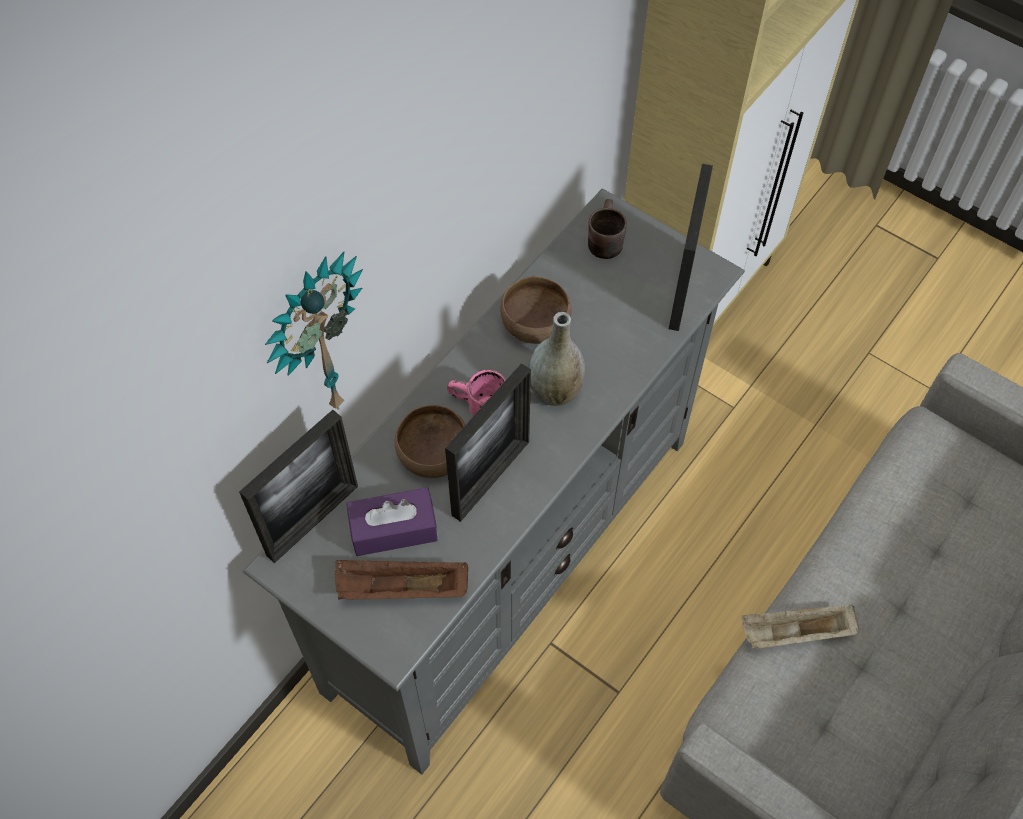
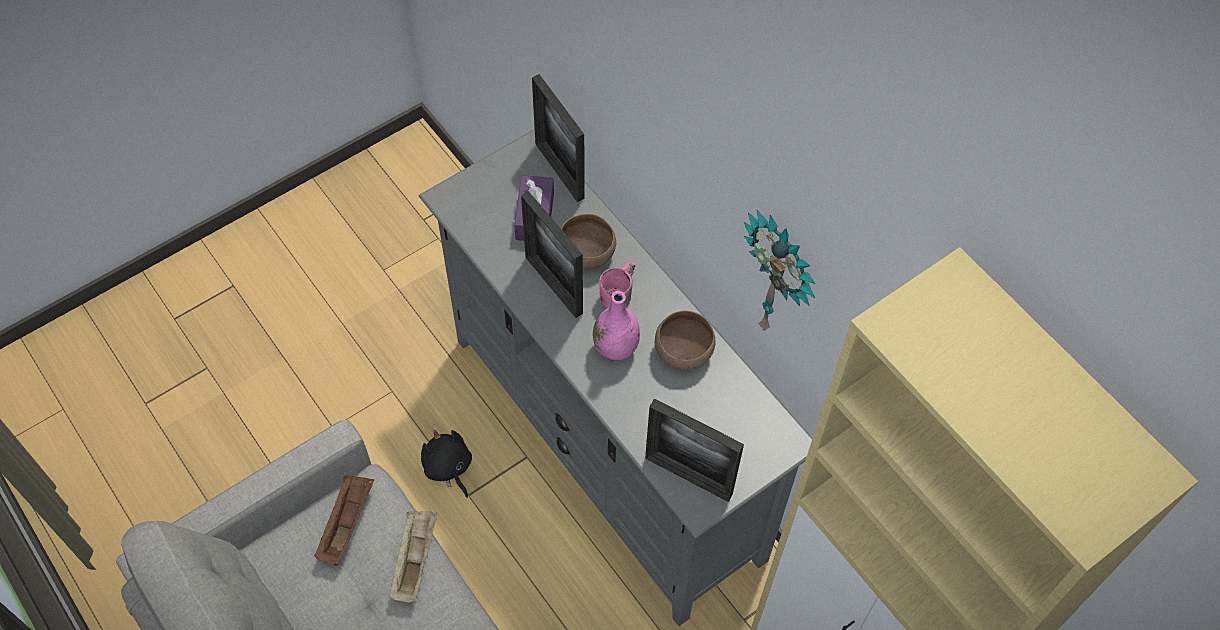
camera: 105 degrees right, 0 degrees up
(315, 340) = (618, 107): wall clock -> wall clock (780, 278)
(400, 589) = (487, 210): brown tray -> brown tray (346, 523)
(555, 391) = (615, 348): grey vase -> pink vase
(594, 726) = (448, 468): none -> black plush toy
(602, 239) = (760, 429): brown mug -> none

